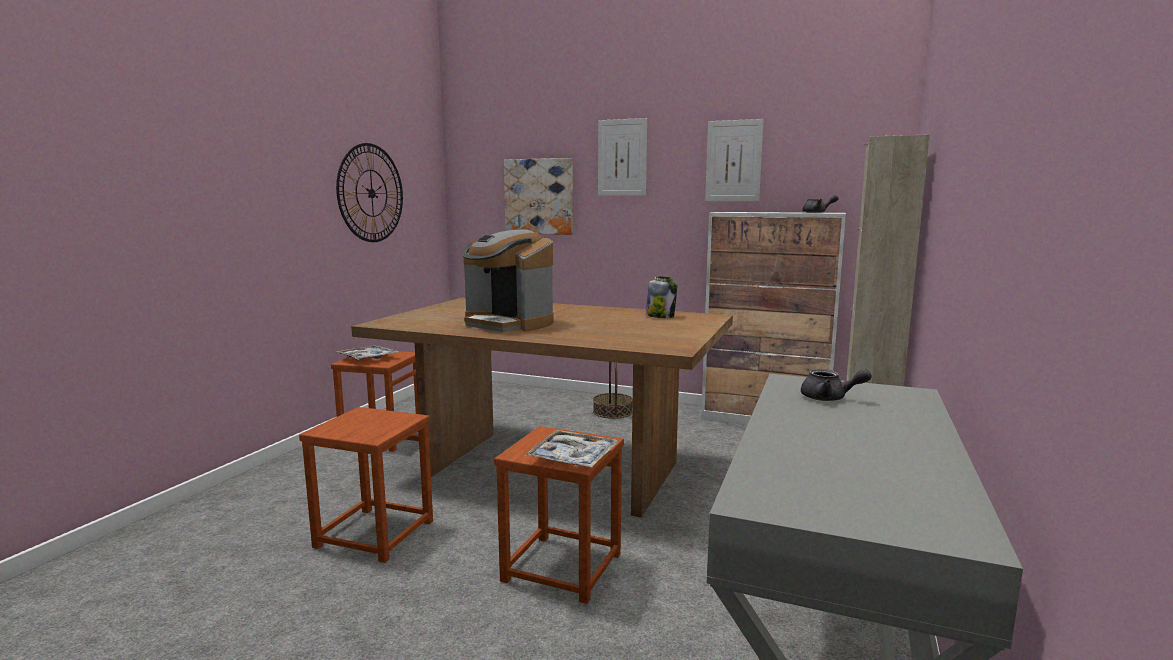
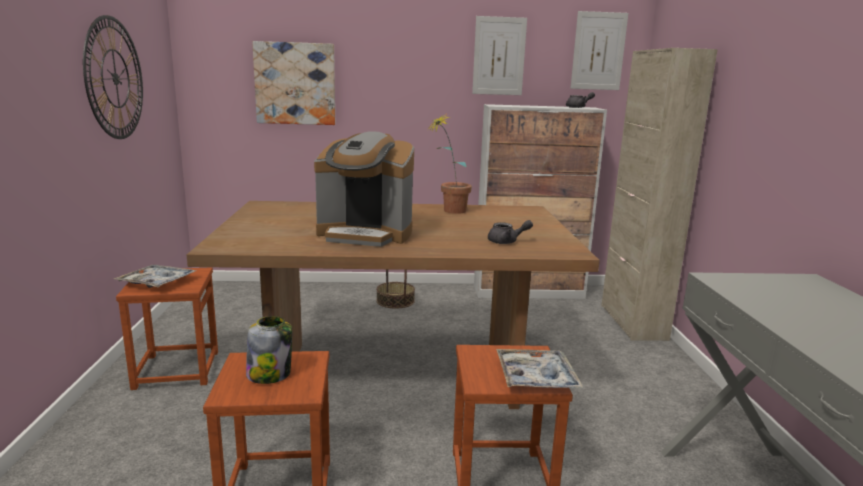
camera: 25 degrees left, 5 degrees up
(620, 313) = (448, 211): none -> potted plant
(622, 157) = (388, 46): picture -> picture (598, 51)
(660, 316) = (489, 212): jar -> jar (270, 374)
(830, 398) = (776, 294): grey teapot -> grey teapot (507, 242)

